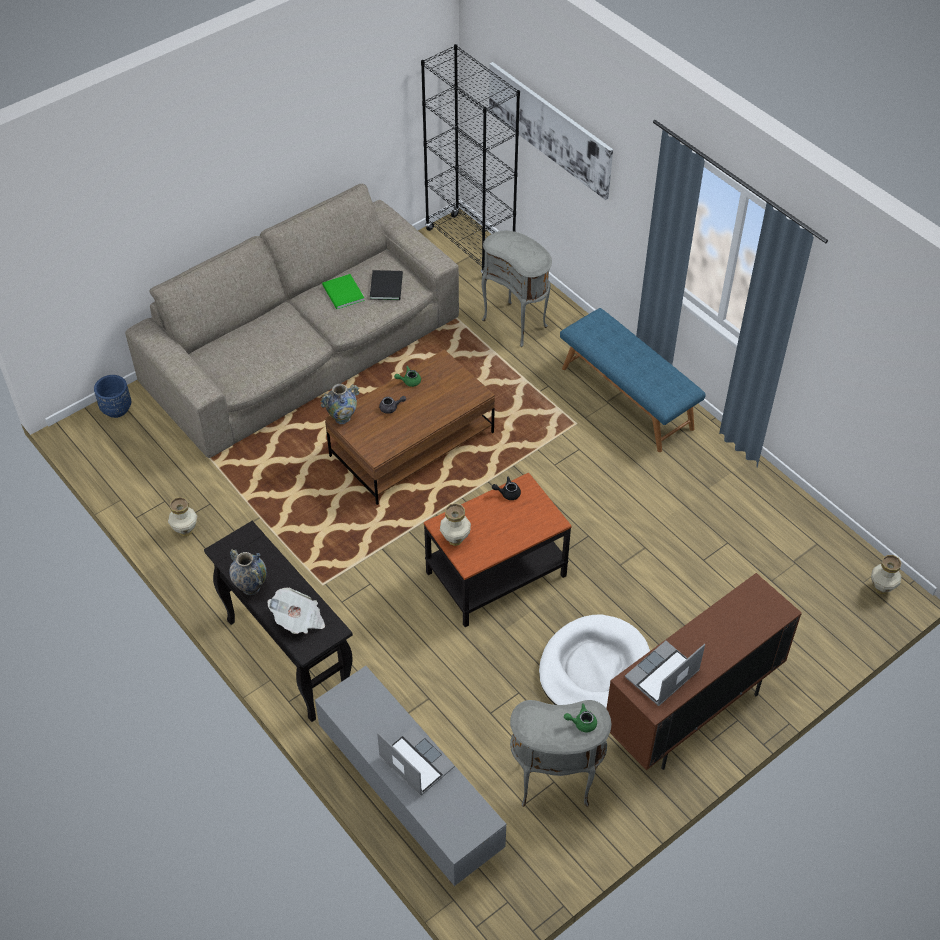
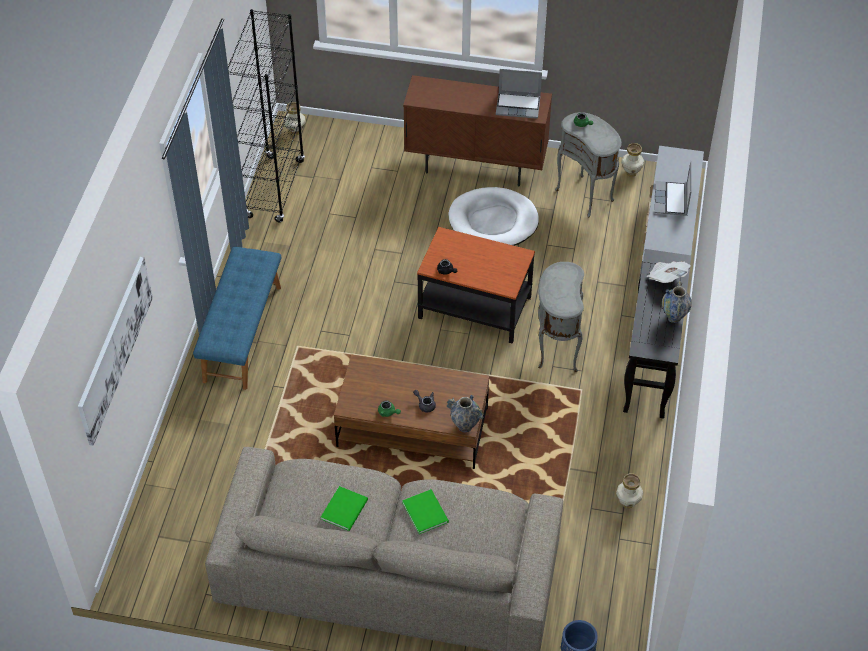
camera: 130 degrees left, 0 degrees up
(288, 334) = (425, 511): none -> green book
(387, 285) = (306, 486): black book -> none
(455, 540) = (512, 273): vase -> vase (631, 172)
(470, 246) = (148, 545): black bookcase -> black bookcase (275, 189)
(516, 323) = (220, 449): grey side table -> grey side table (556, 349)

